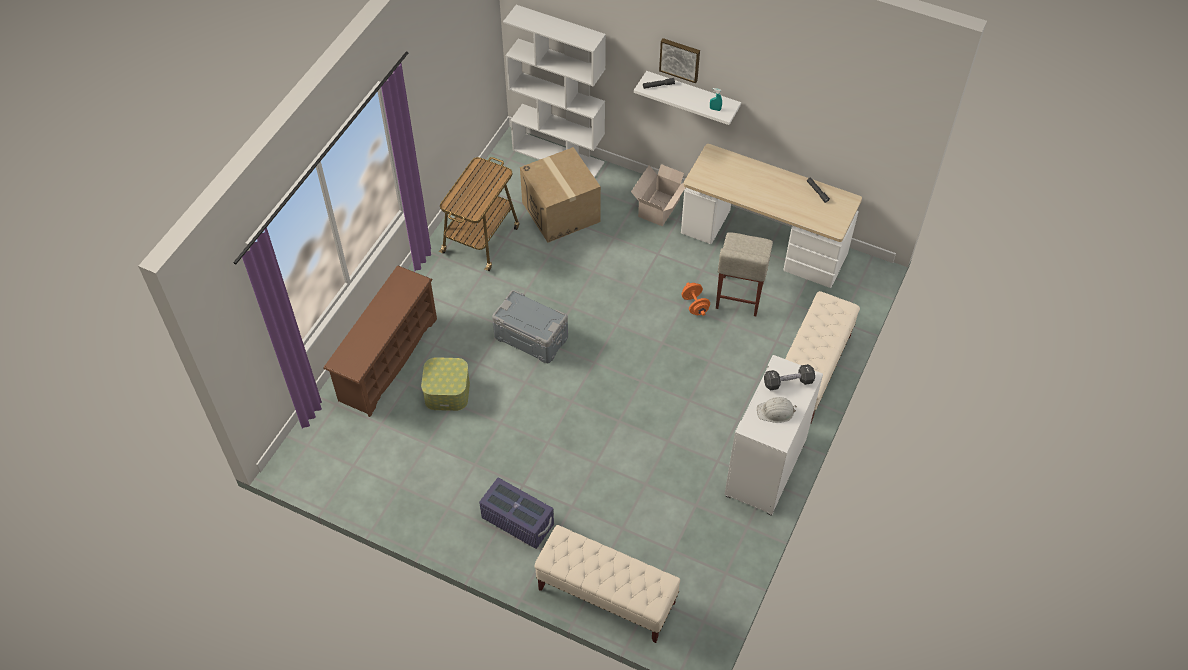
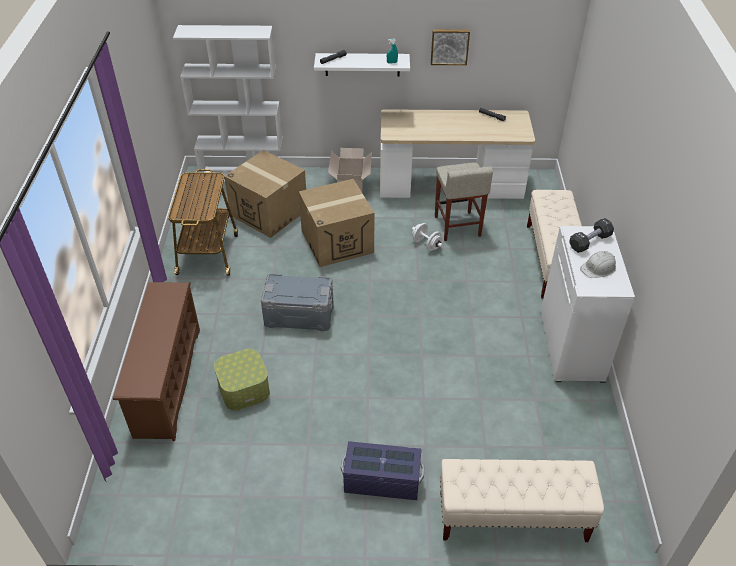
camera: 25 degrees left, 10 degrees down
(609, 270) = (337, 241): none -> cardboard box
(680, 59) = (347, 28): picture -> picture (449, 46)
(695, 305) = (426, 244): orange dumbbell -> white dumbbell

